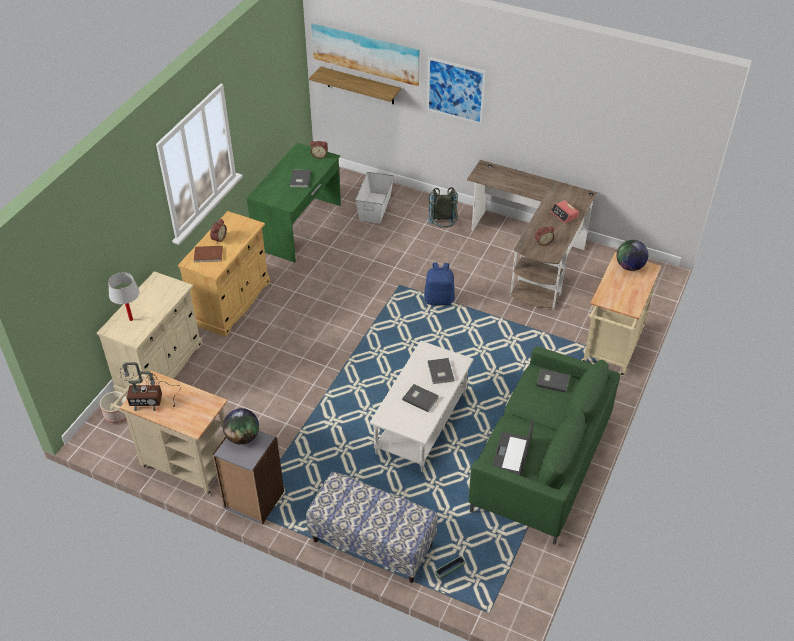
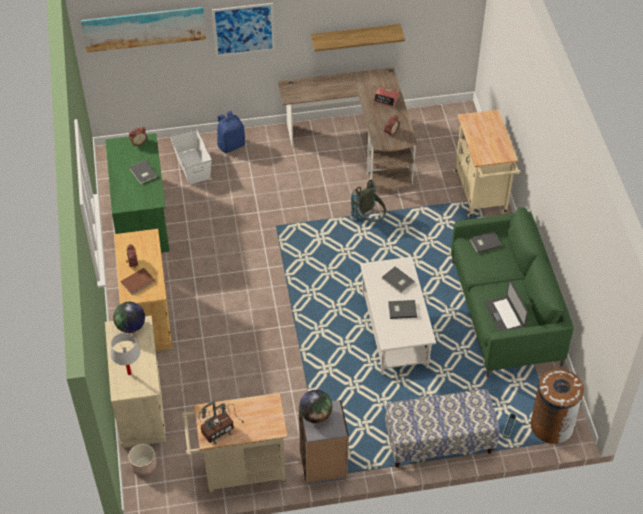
camera: 35 degrees left, 5 degrees up
(360, 86) = (140, 59): shelf -> shelf (355, 37)
(439, 299) = (318, 221): blue backpack -> blue backpack (231, 145)
(443, 228) = (267, 156): grey backpack -> grey backpack (369, 219)
(494, 593) = (551, 425): none -> brown trash can
(629, 266) = (478, 121): globe -> globe (131, 326)

